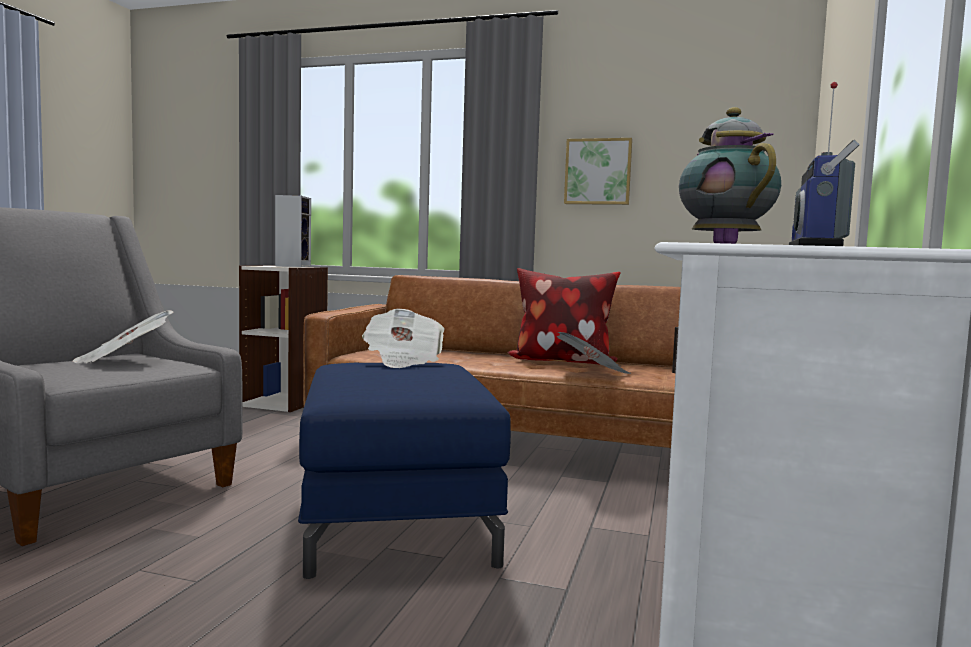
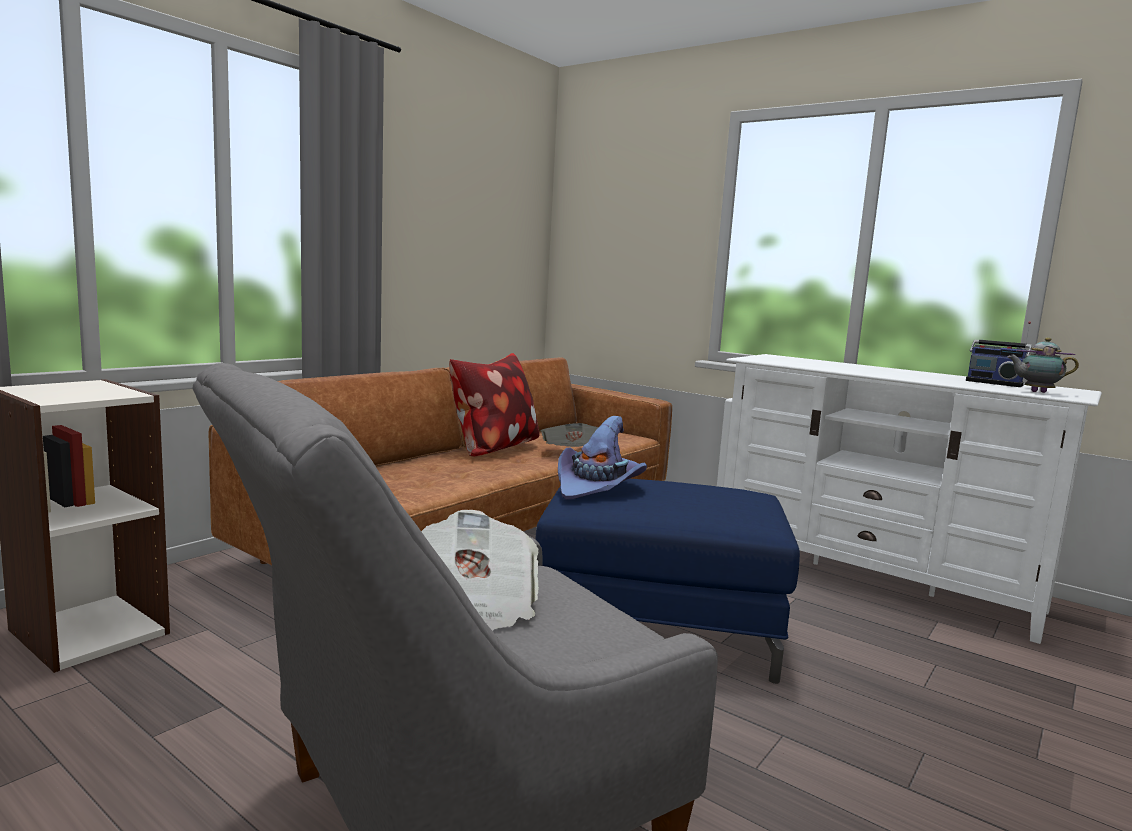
camera: 70 degrees left, 5 degrees up
(293, 266) = (79, 388): speaker -> none
(403, 361) = (597, 487): newspaper -> purple hat
(598, 172) = (419, 239): picture -> none

